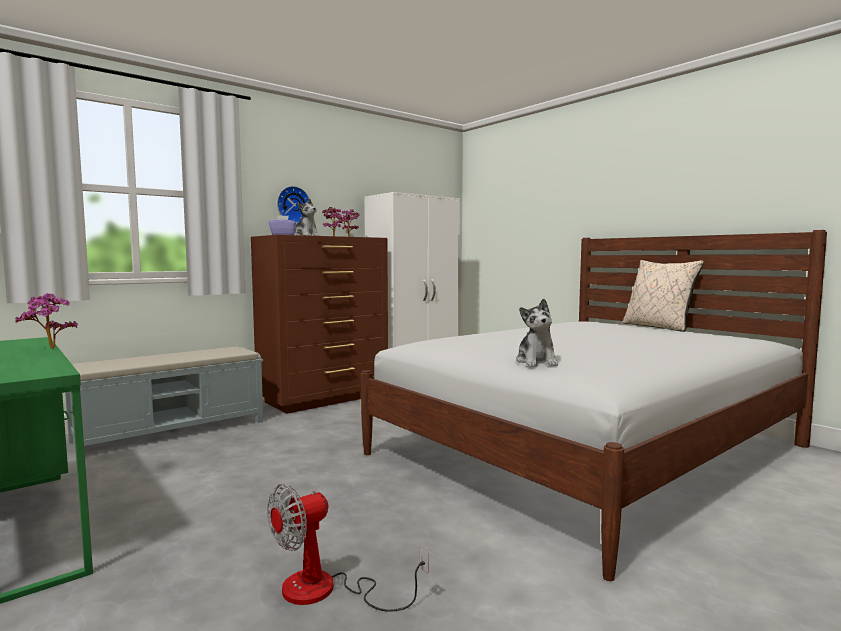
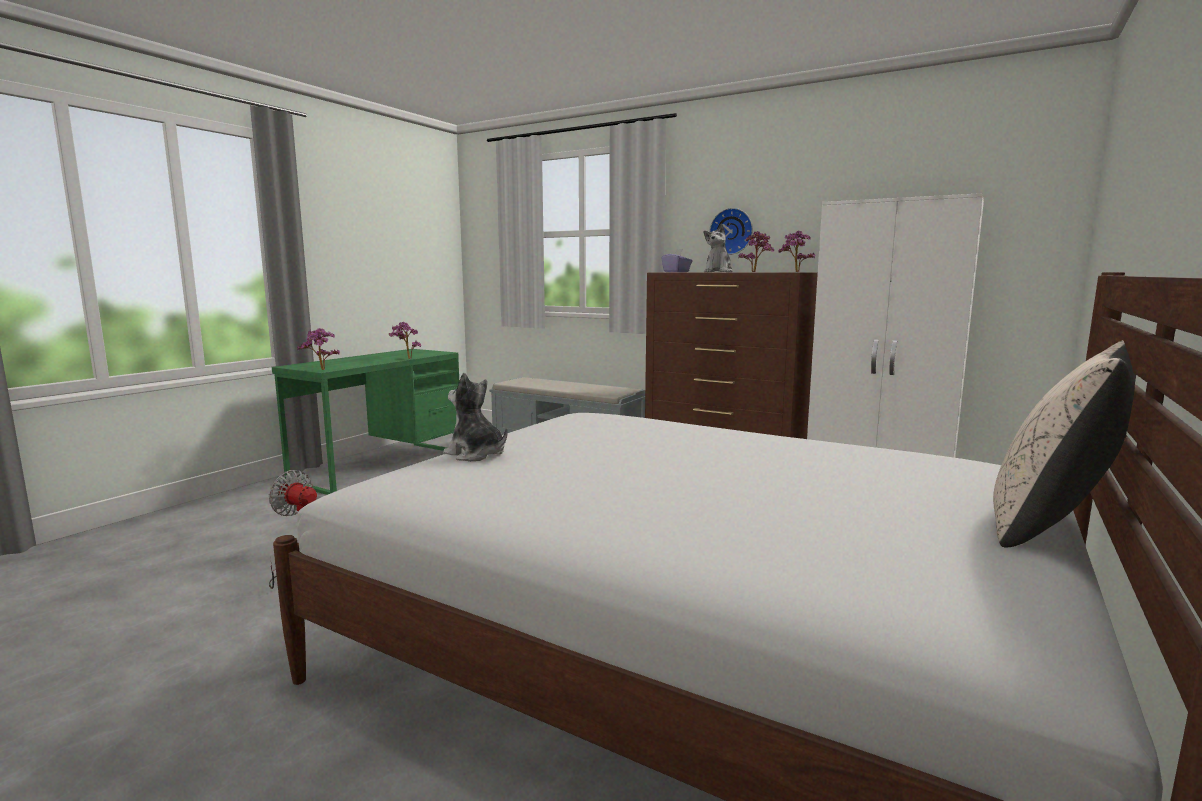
camera: 70 degrees right, 5 degrees up
(54, 373) = (321, 370): none -> potted plant
(536, 362) = (476, 454): plush toy -> plush toy turned 60 degrees clockwise

